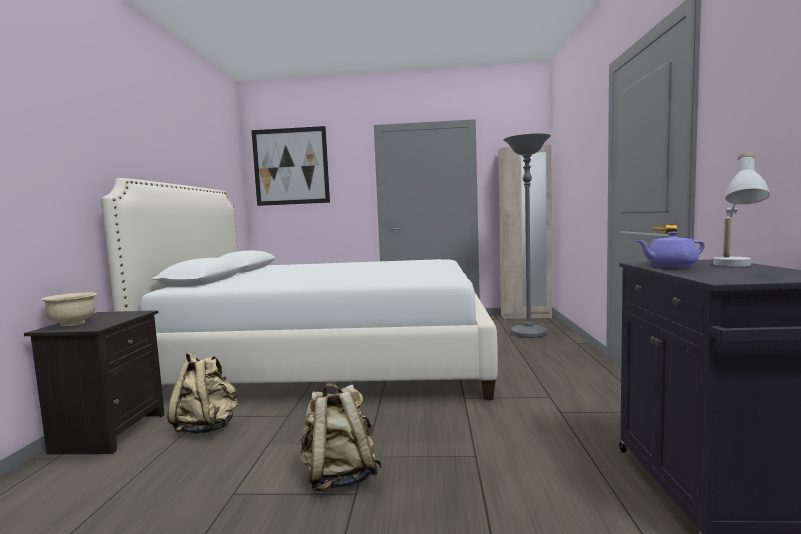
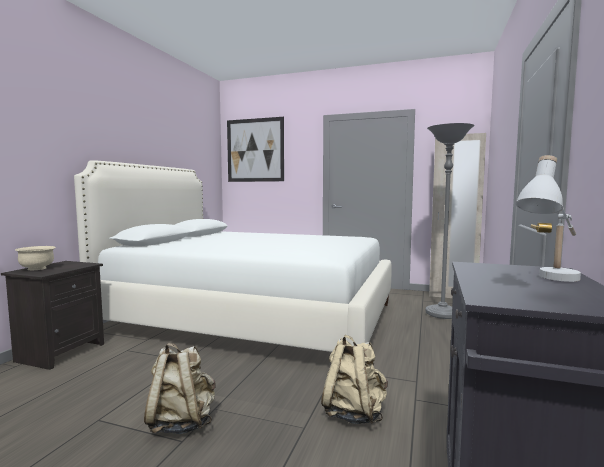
camera: 15 degrees right, 0 degrees up
(207, 427) = (123, 359): beige backpack -> beige backpack (353, 413)
(670, 266) = (487, 272): purple teapot -> none

